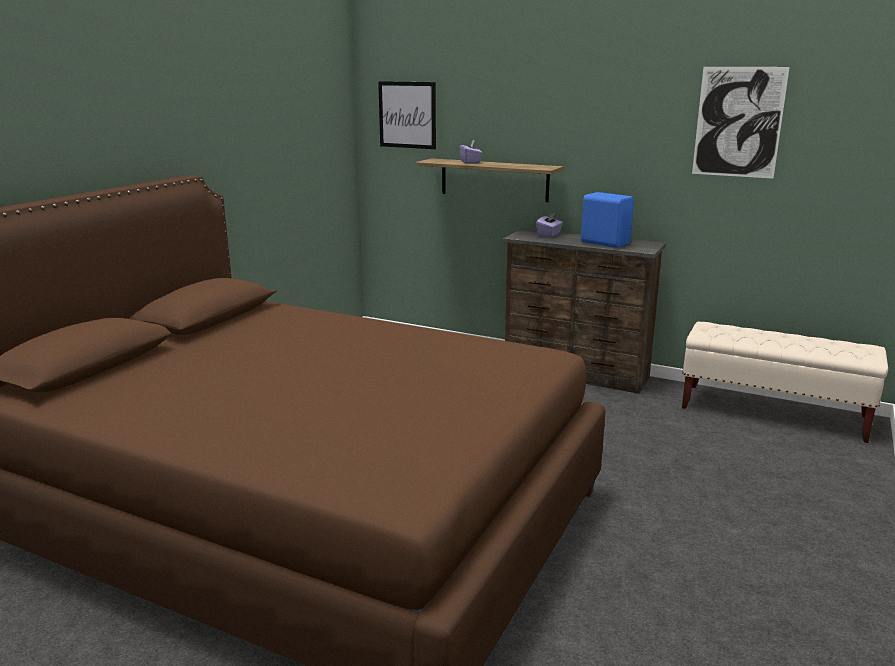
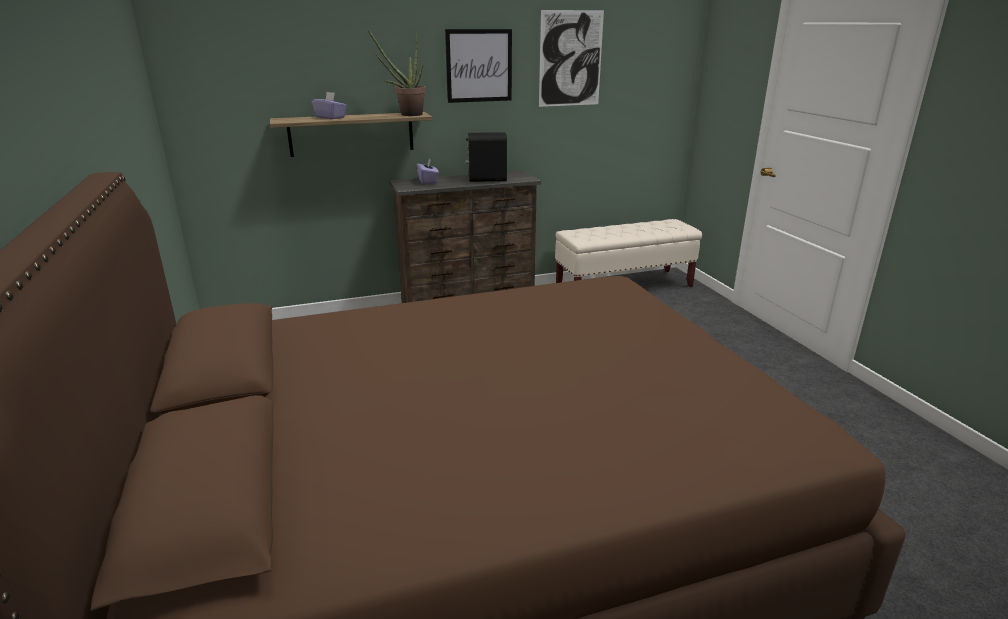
camera: 45 degrees left, 5 degrees up
(407, 115) = (228, 69): picture -> picture (479, 66)
(535, 167) = (406, 114): none -> potted plant
(605, 243) = (486, 179): blue speaker -> black speaker

